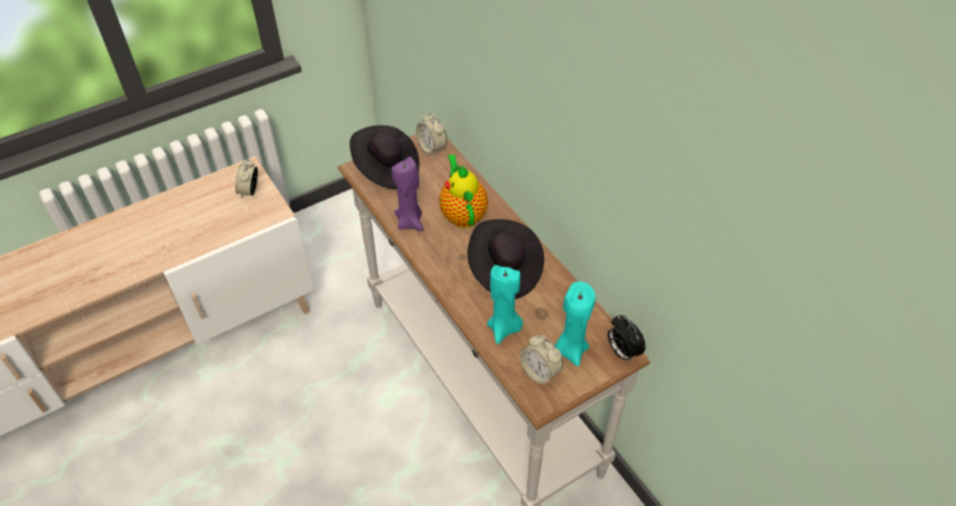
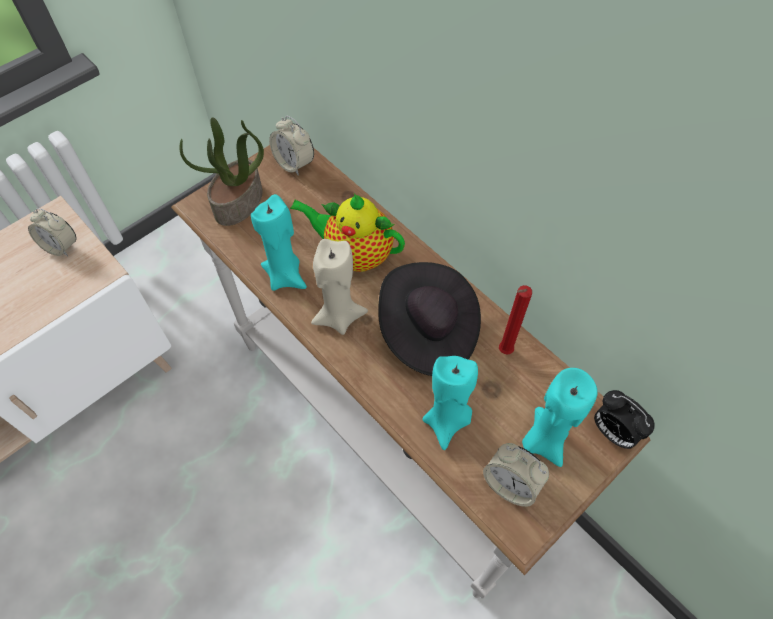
camera: 10 degrees left, 10 degrees up
(250, 191) = (61, 246): alarm clock -> alarm clock turned 60 degrees counterclockwise
(386, 170) = (239, 203): black hat -> potted plant
(410, 221) = (286, 276): purple candle -> turquoise candle
(442, 252) = (338, 316): none -> beige candle
(463, 214) = (354, 254): teapot -> teapot turned 45 degrees counterclockwise
(556, 291) = (503, 352): none -> red candle

